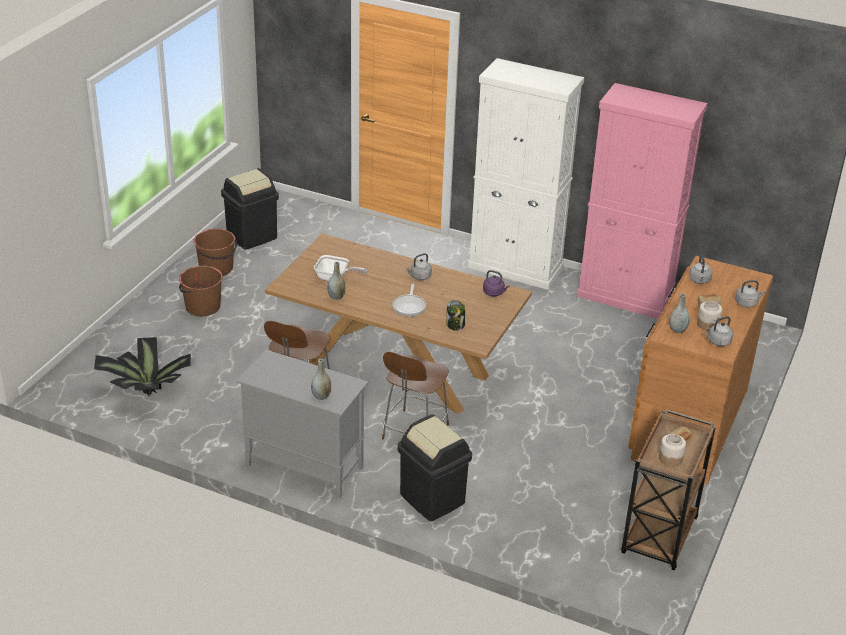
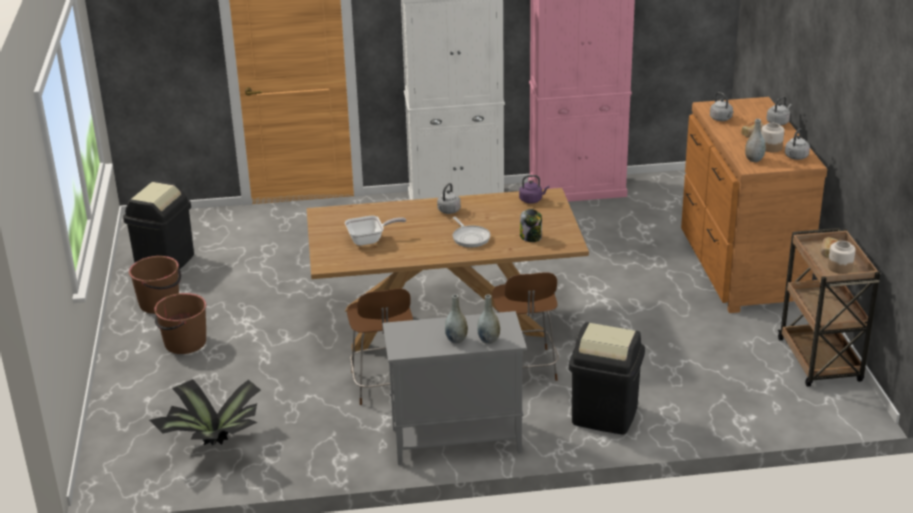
camera: 30 degrees left, 5 degrees down
(336, 297) = (391, 255): grey vase -> grey vase (456, 340)

